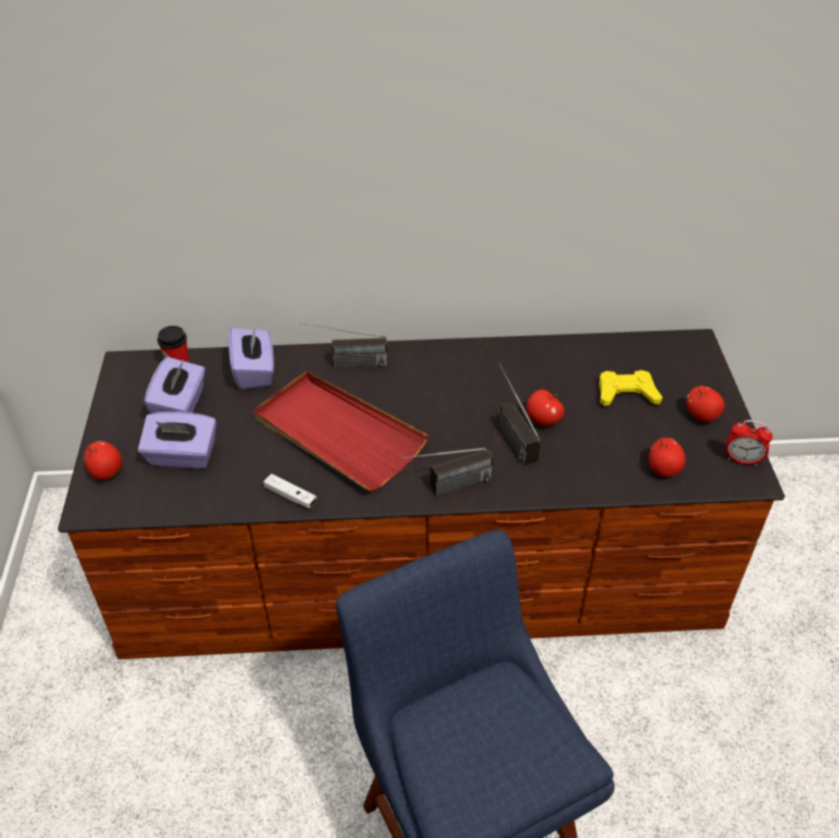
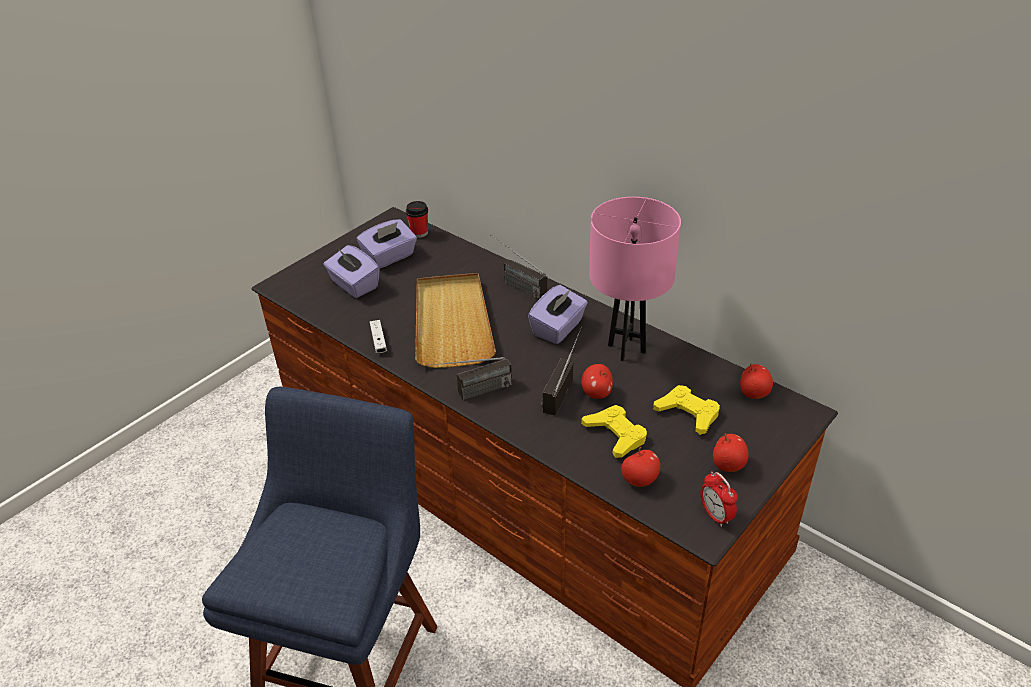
camera: 45 degrees right, 5 degrees down
(106, 472) = (308, 271): apple -> apple (754, 393)
(254, 372) = (455, 260): purple tissue box -> purple tissue box (558, 328)
(337, 434) = (452, 322): red tray -> beige tray
(446, 488) = (472, 394): radio -> radio turned 45 degrees counterclockwise
(515, 368) = (626, 349): none -> pink table lamp
(601, 445) = (615, 435): none -> yellow game controller

